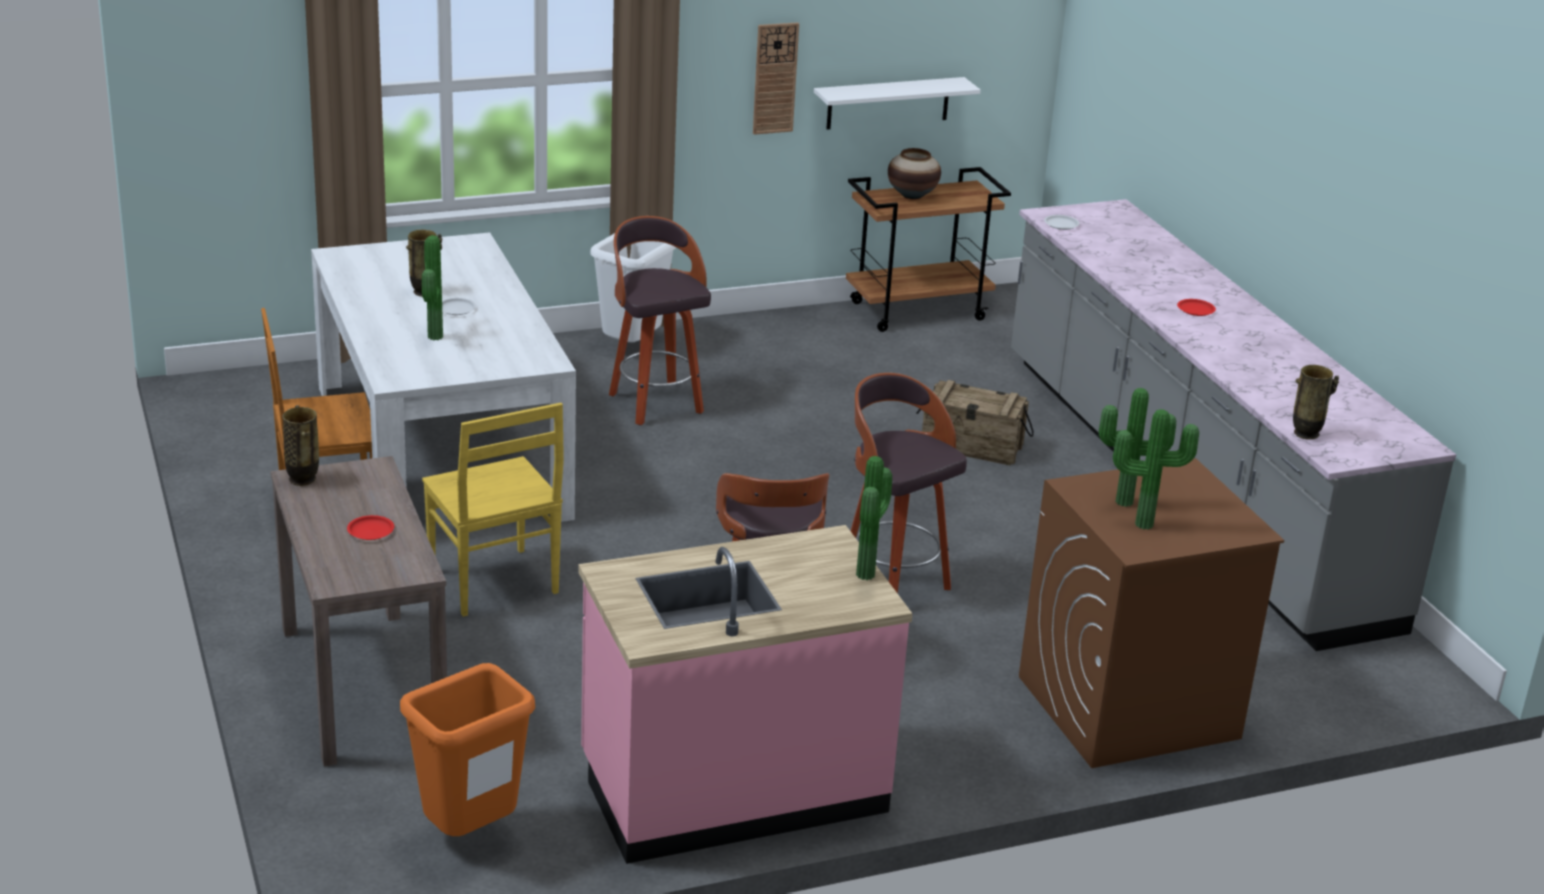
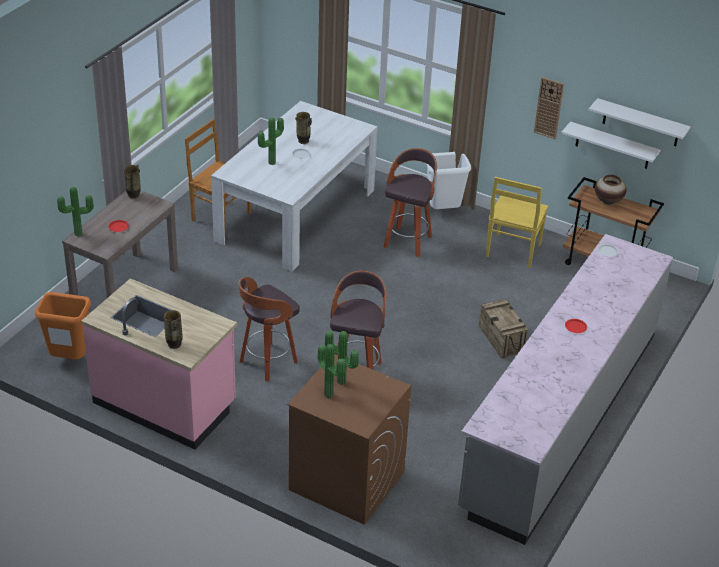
camera: 50 degrees right, 10 degrees up
(494, 584) = (223, 279): yellow chair -> yellow chair (512, 252)
(869, 575) = (205, 345): potted plant -> potted plant (79, 234)
(930, 43) = (641, 123): none -> white shelf
(1306, 434) = (491, 409): vase -> vase (174, 344)

